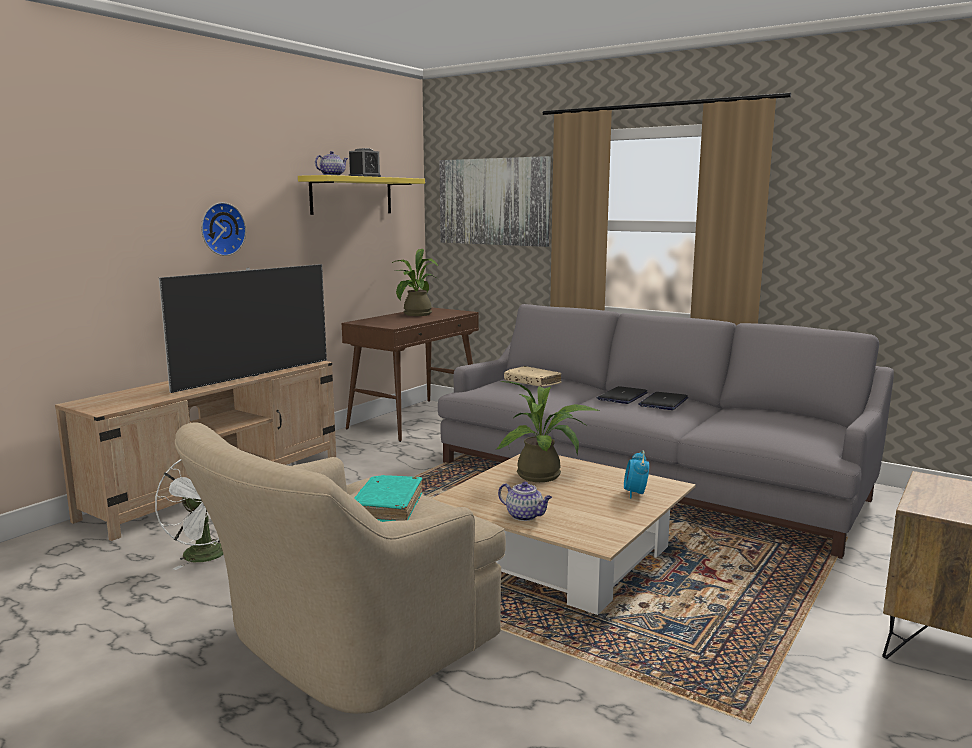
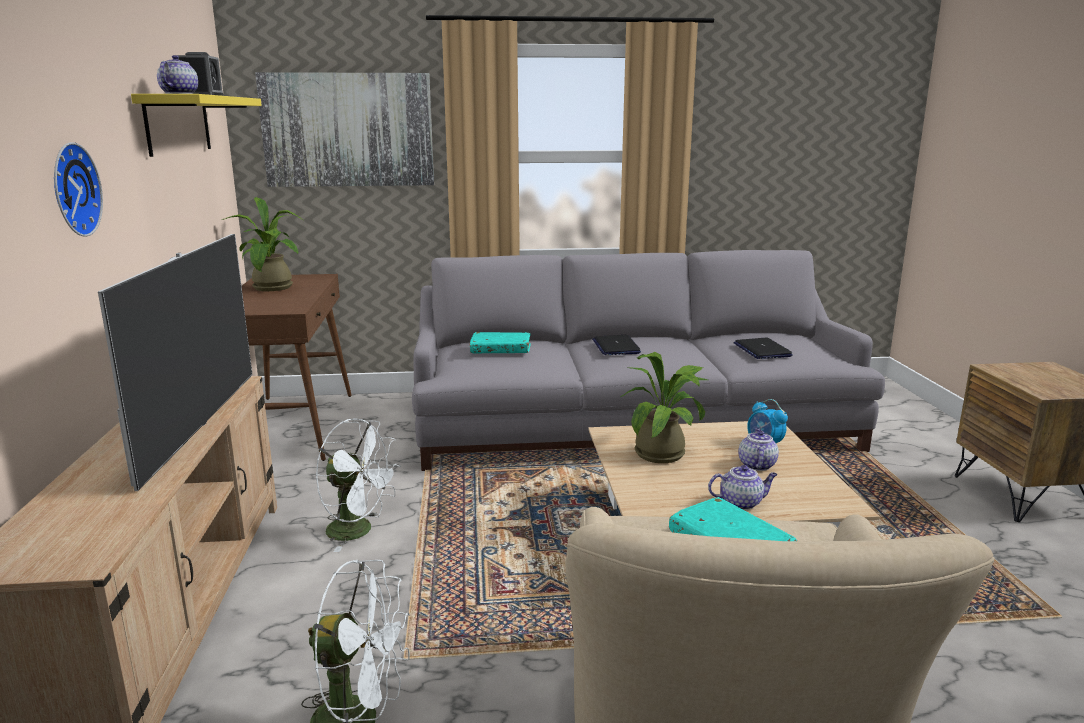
camera: 40 degrees left, 5 degrees up
(353, 481) = (359, 531): none -> white fan
(532, 382) = (500, 350): beige book -> turquoise book
(594, 502) = (756, 465): none -> teapot
(663, 402) = (660, 345): laptop -> laptop (762, 350)

